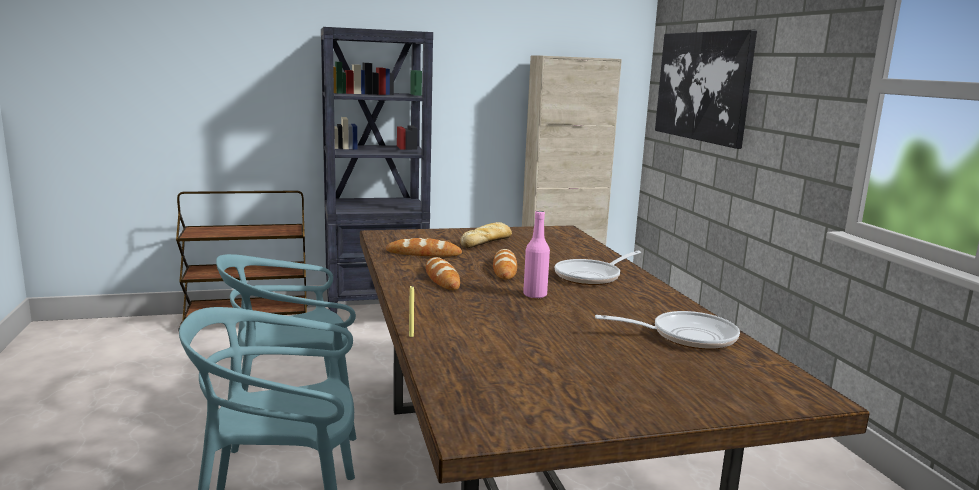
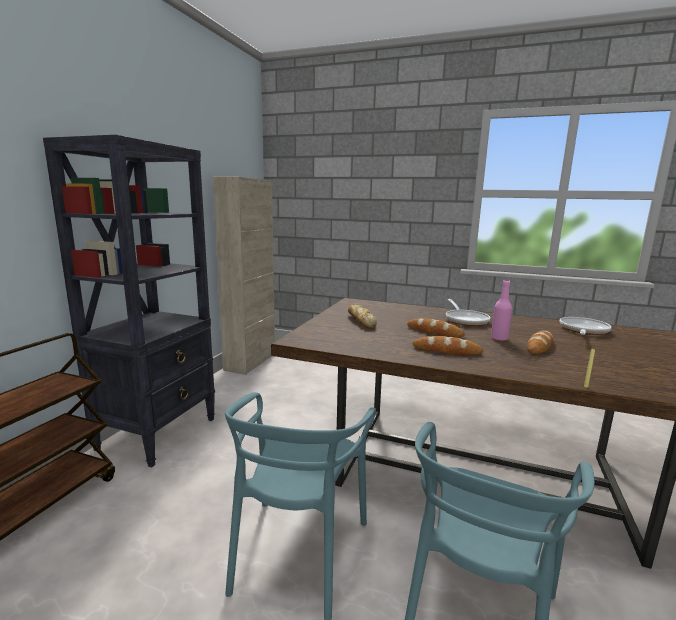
camera: 55 degrees left, 0 degrees up
(423, 253) = (374, 341): bread -> bread (539, 346)
(702, 86) = (329, 198): picture -> none

